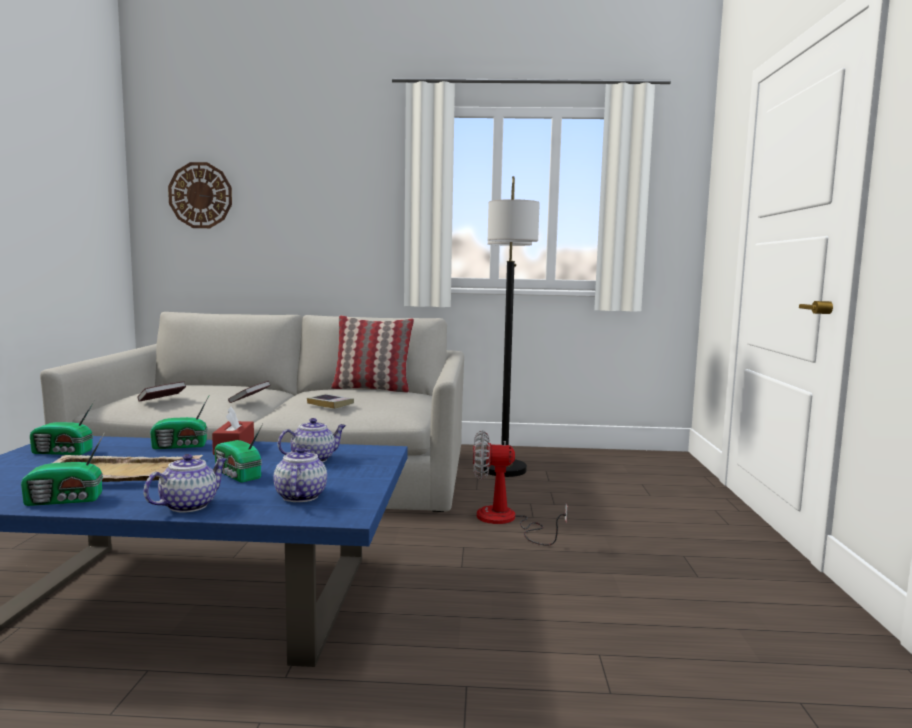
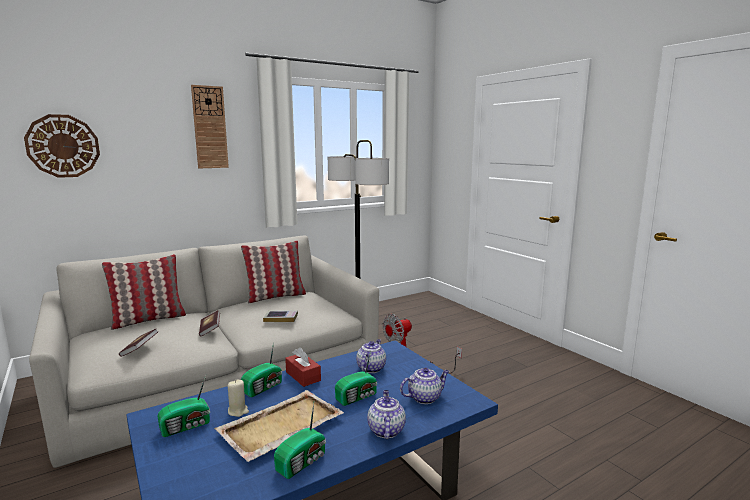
camera: 35 degrees left, 5 degrees up
(120, 454) = (238, 411): none -> beige candle
(219, 384) = (148, 320): none -> pillow
(237, 475) = (358, 397): radio -> radio turned 45 degrees counterclockwise
(300, 496) = (425, 397): teapot -> teapot turned 105 degrees clockwise
(350, 175) = (210, 127): none -> wall clock

